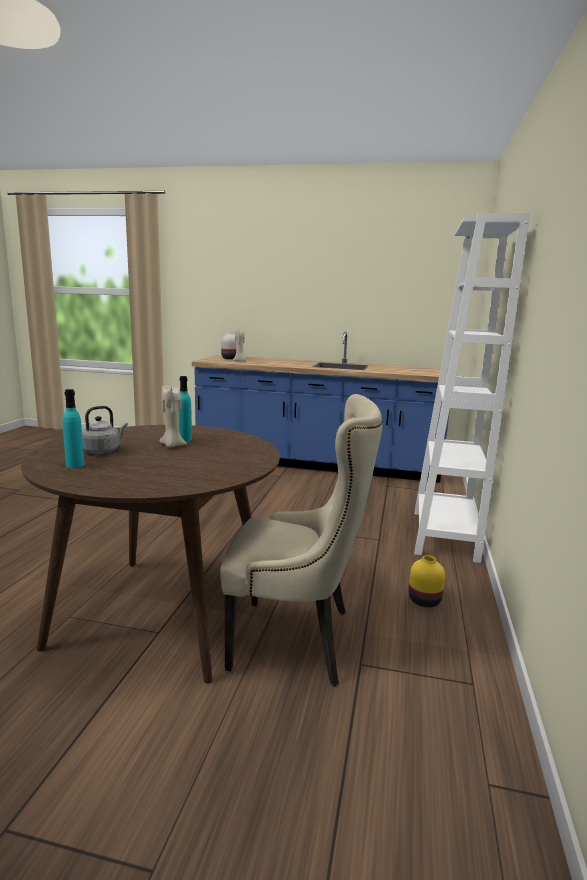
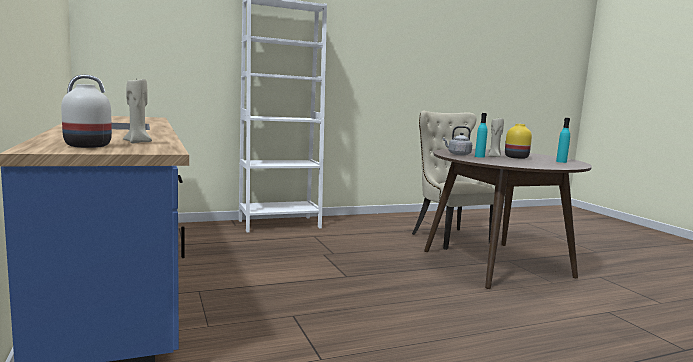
camera: 125 degrees left, 5 degrees down
(102, 451) = (539, 162): grey kettle -> grey kettle (458, 154)
(425, 600) = (371, 223): yellow vase -> yellow vase (516, 157)

